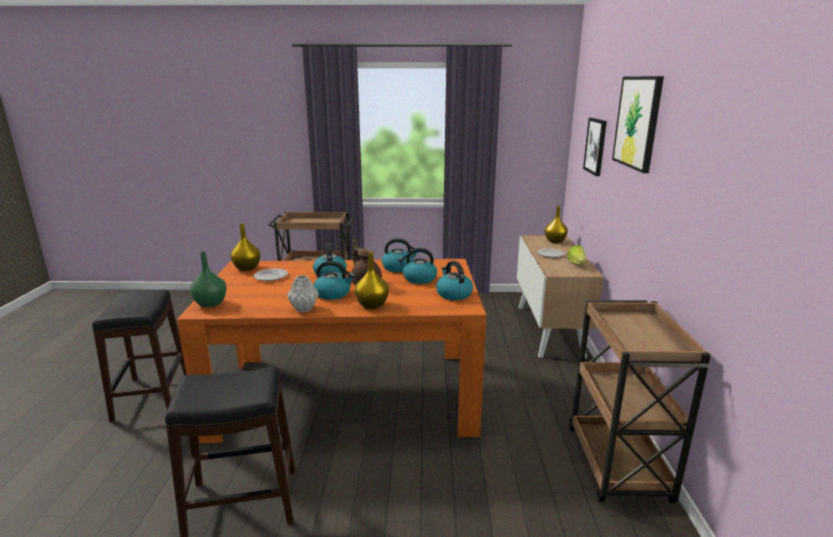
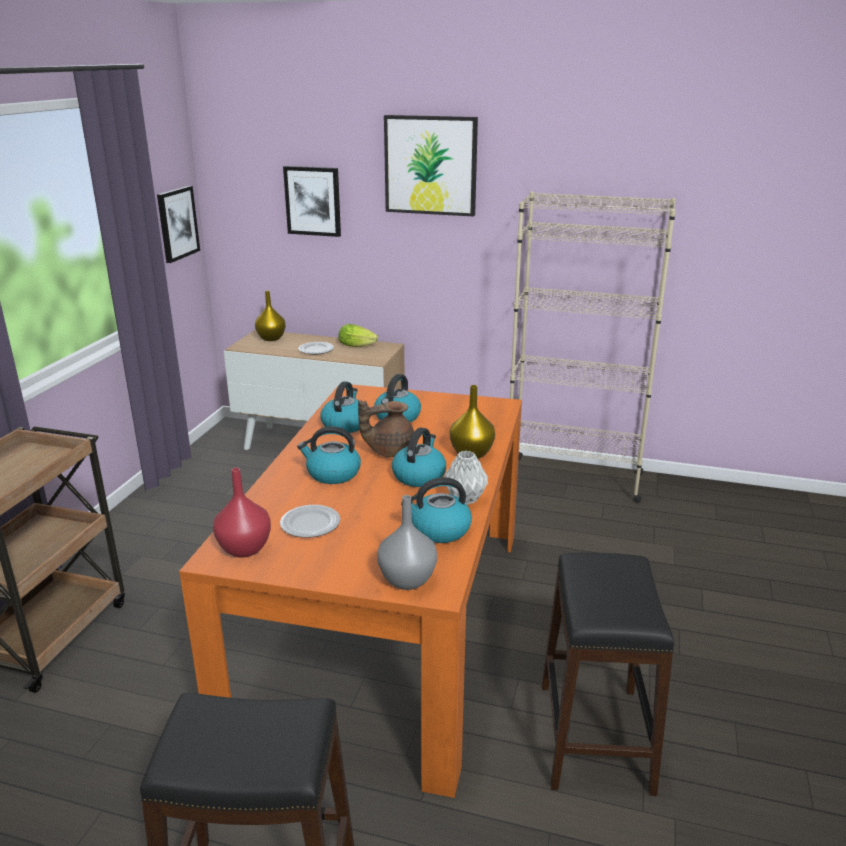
camera: 75 degrees left, 5 degrees up
(211, 303) = (406, 579): green vase -> grey vase
(246, 268) = (243, 549): yellow vase -> red vase
(453, 294) = (459, 406): kettle -> kettle (439, 530)
(537, 149) = (177, 223): none -> picture
(618, 466) = (573, 478): brown cart -> beige bookcase

